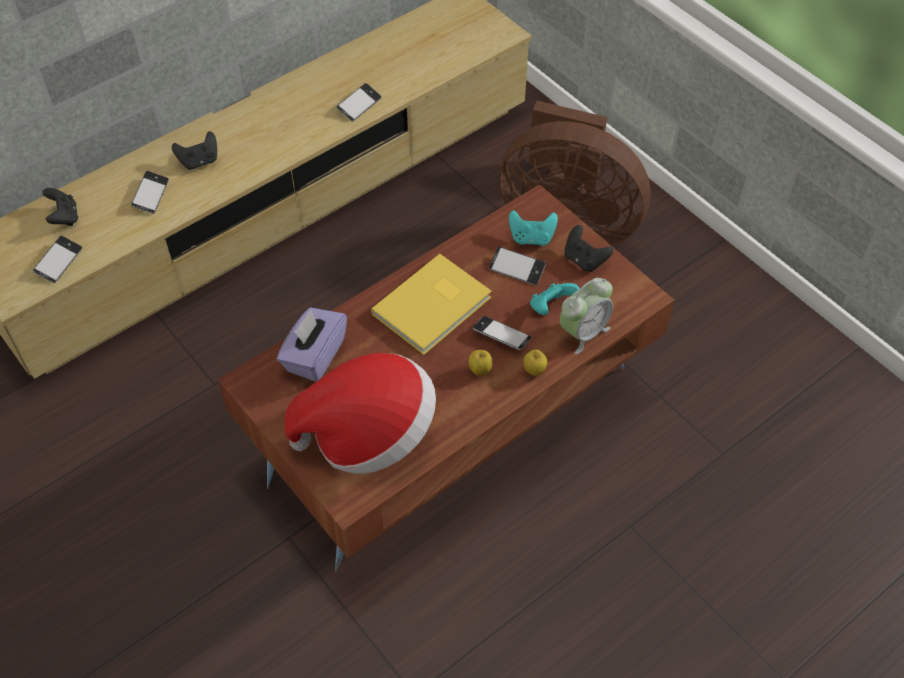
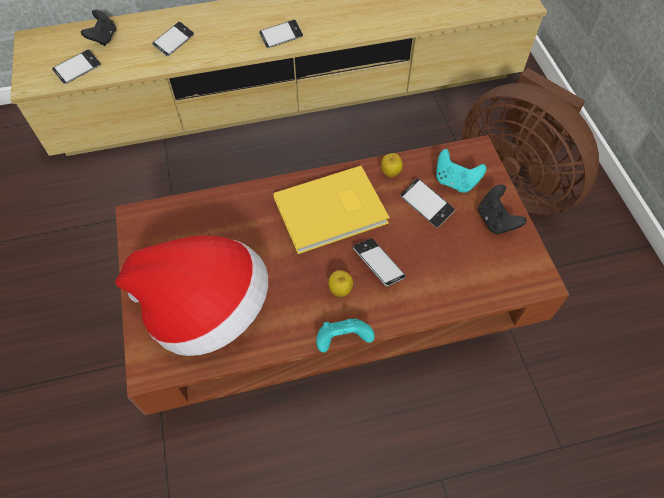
camera: 25 degrees right, 5 degrees up
(199, 161) = (225, 28): black game controller -> none
(314, 356) = (204, 217): purple tissue box -> none
(359, 105) = (372, 24): phone -> phone (281, 37)
(534, 371) = (391, 312): apple -> apple (390, 173)
(551, 307) = (440, 254): turquoise game controller -> turquoise game controller (343, 340)
(583, 332) = (459, 292): alarm clock -> none

